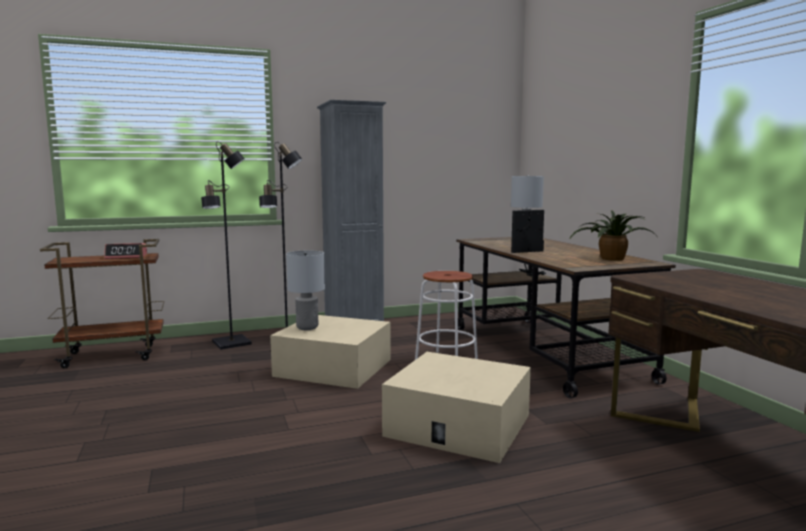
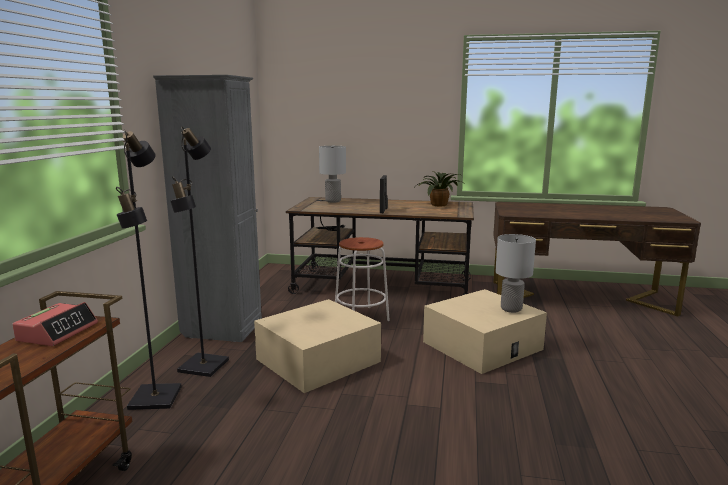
camera: 60 degrees left, 5 degrees up
(307, 329) = (305, 331): grey table lamp -> grey table lamp (511, 310)

